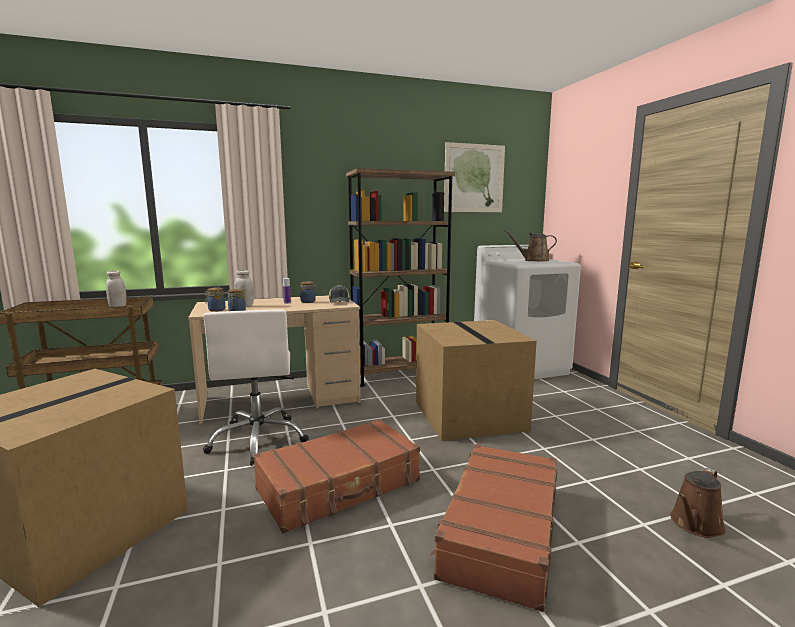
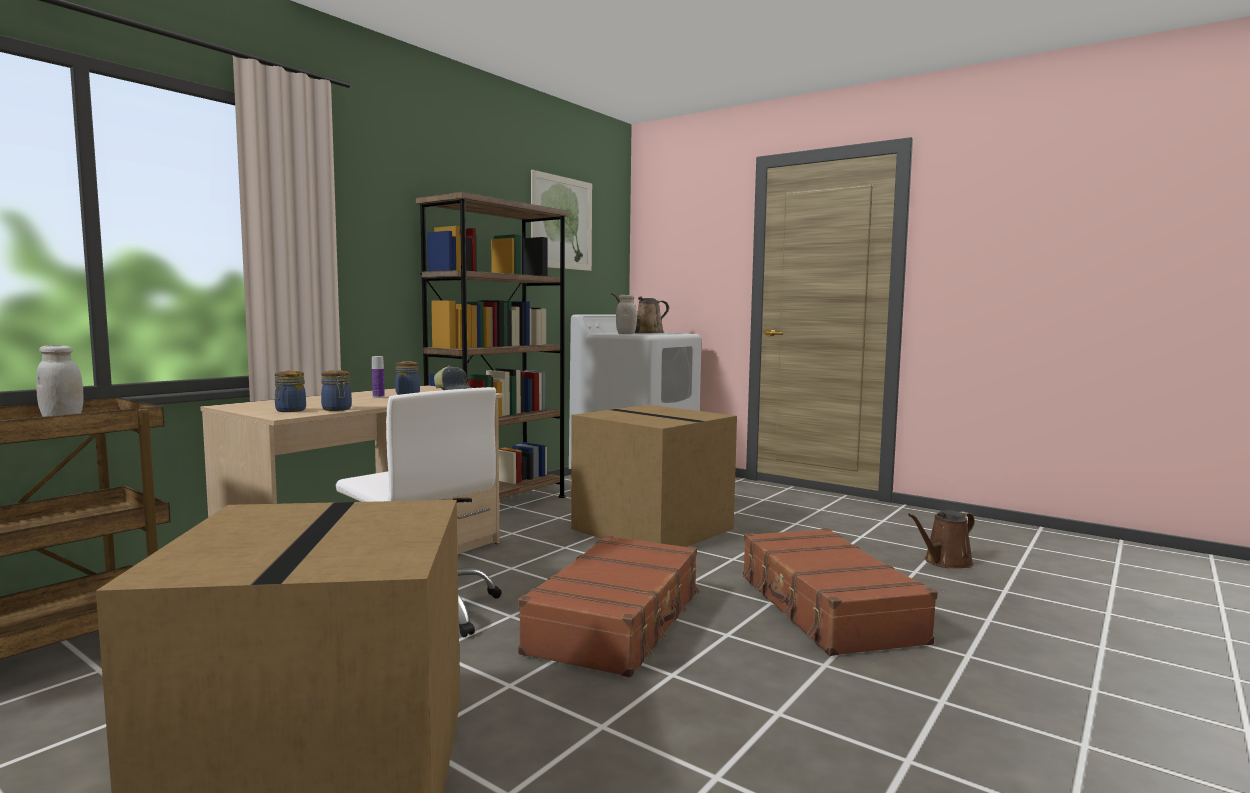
camera: 35 degrees left, 5 degrees down
(245, 305) = (320, 403): white jar -> white jar (626, 334)
(695, 525) = (945, 562): brown watering can -> brown watering can turned 45 degrees clockwise

